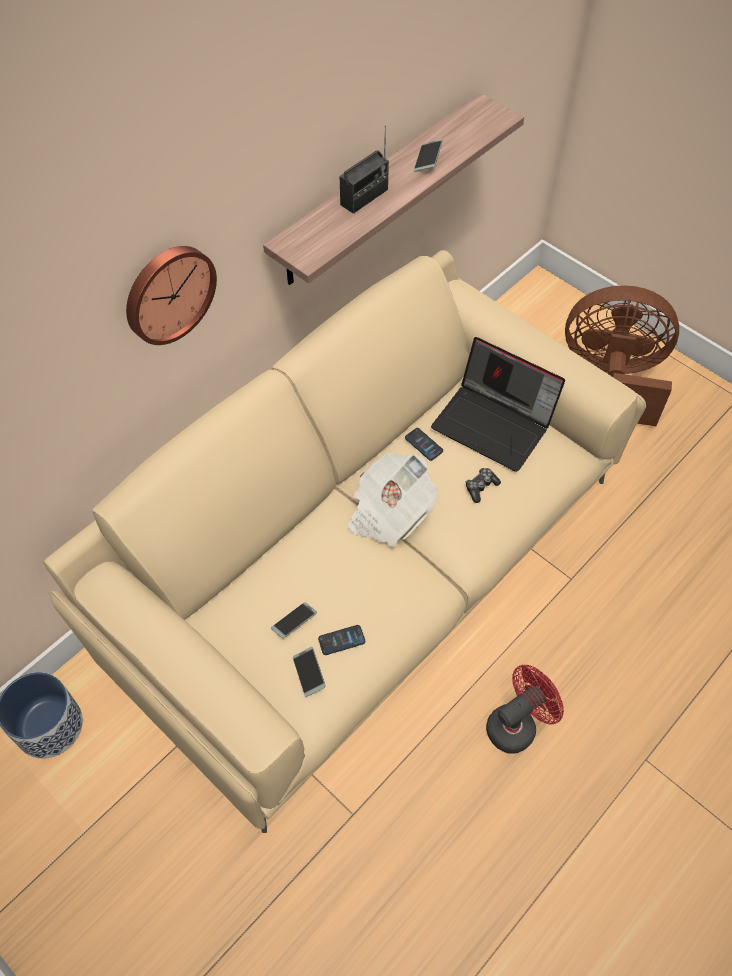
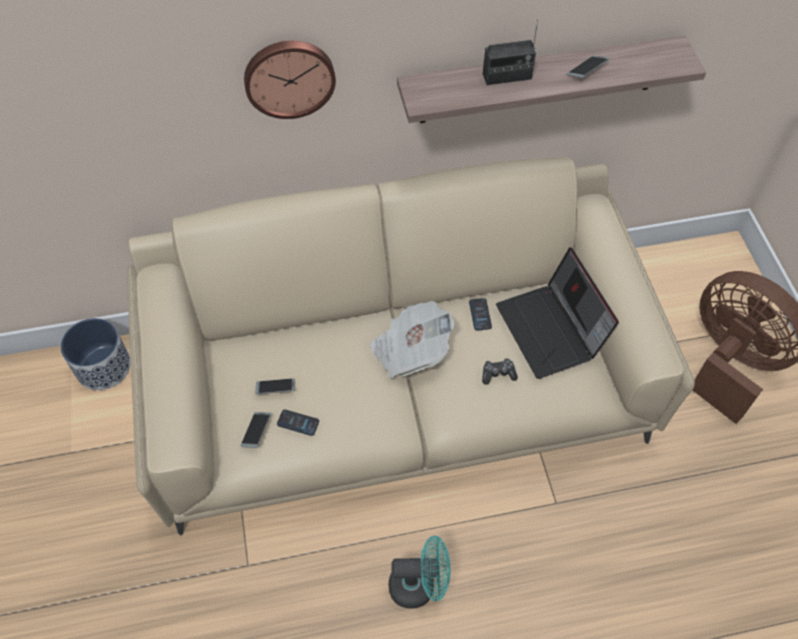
camera: 35 degrees right, 0 degrees up
(517, 724) = (419, 585): red fan -> turquoise fan

